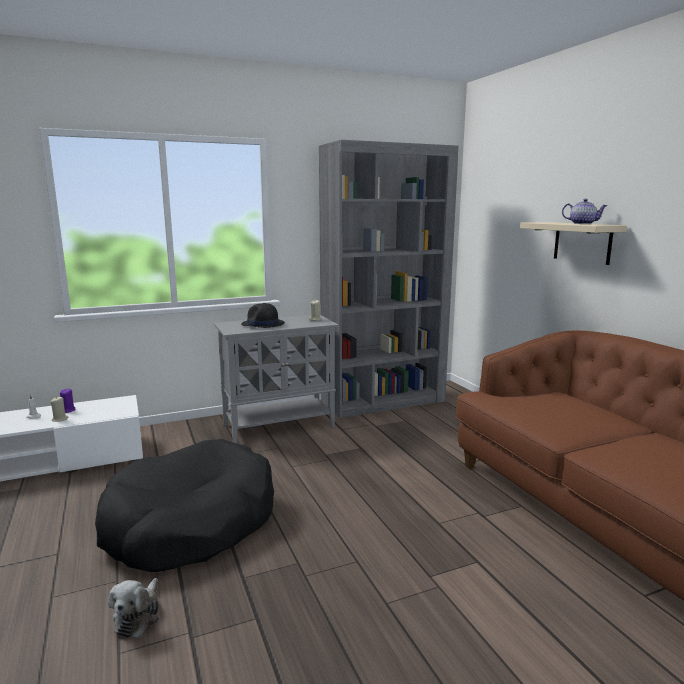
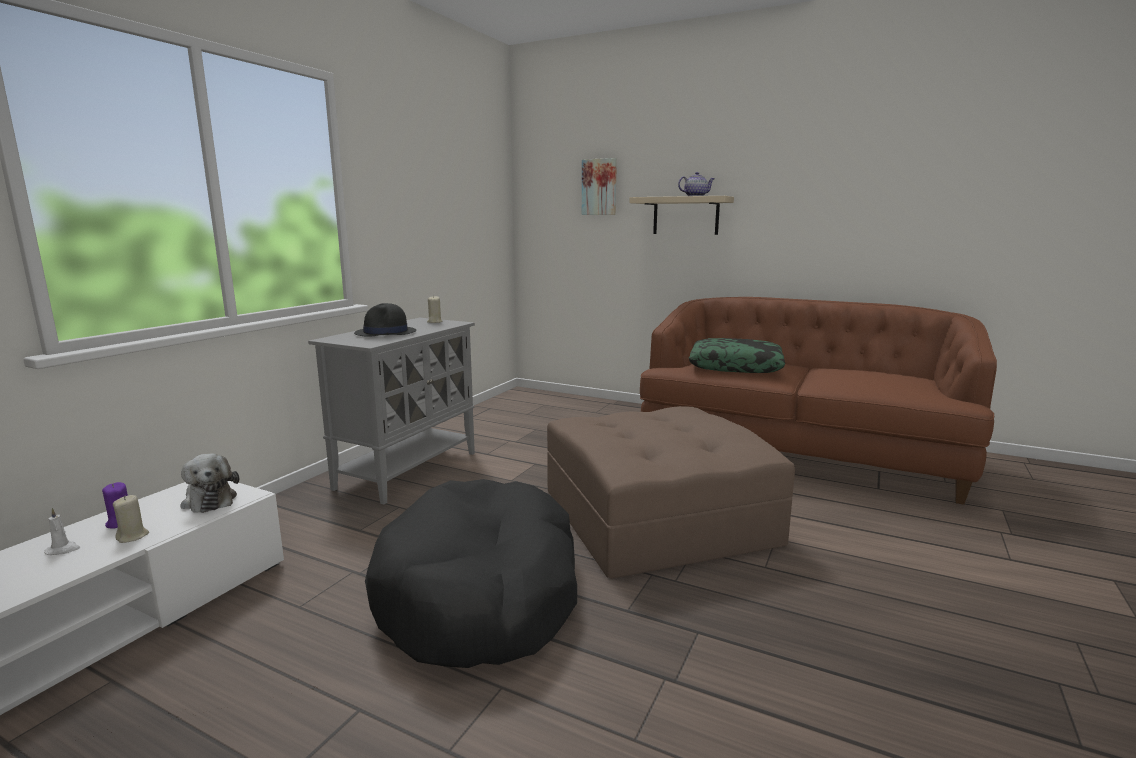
camera: 40 degrees left, 0 degrees up
(138, 616) = (591, 699): plush toy -> plush toy (209, 500)
(377, 523) = (658, 516): none -> brown ottoman
(383, 401) = (484, 418): grey bookcase -> none
(517, 209) = (599, 187): none -> picture
(550, 409) = (735, 366): none -> pillow

